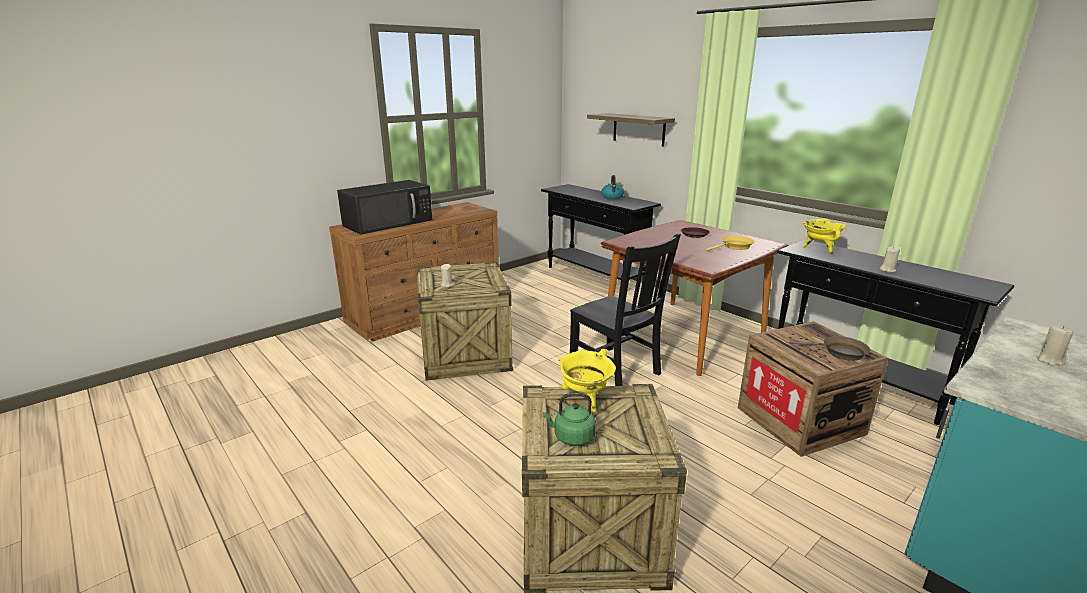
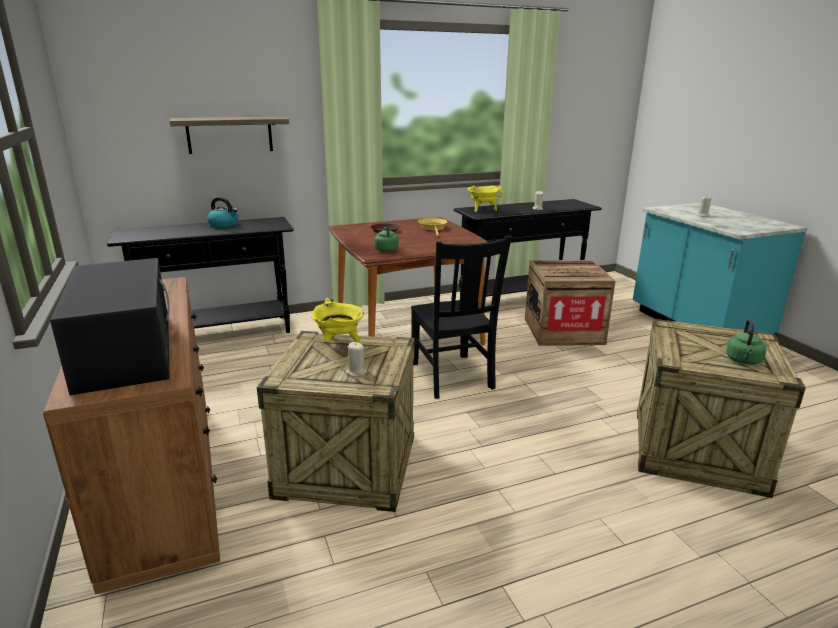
camera: 70 degrees left, 0 degrees up
(585, 399) = (681, 346): yellow cooking pot -> yellow cooking pot (339, 343)
(616, 370) = (452, 377): black chair -> black chair turned 90 degrees clockwise
(638, 242) = (386, 249): none -> green kettle
(840, 352) = (583, 267): brown frying pan -> none

